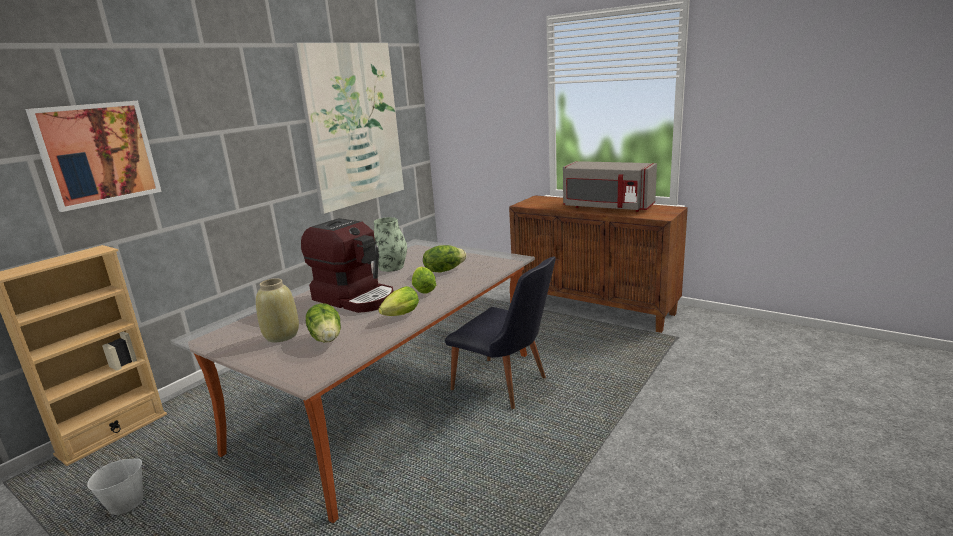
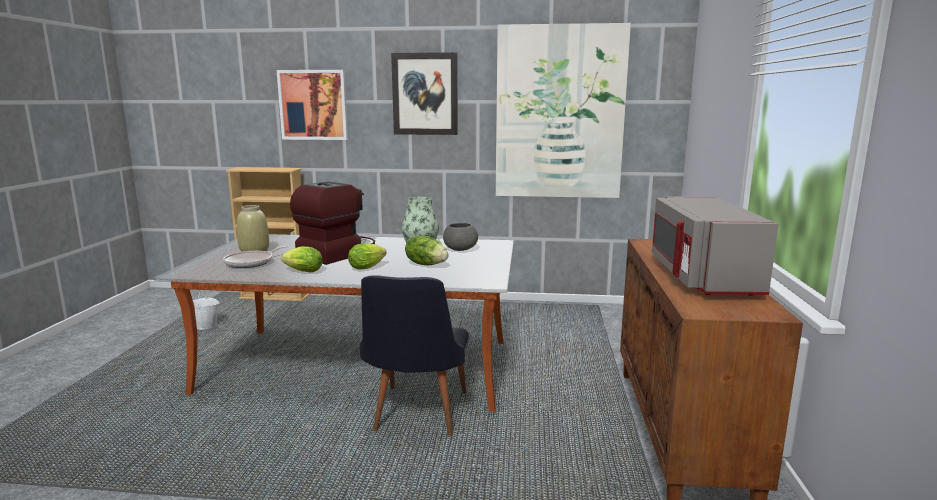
camera: 60 degrees right, 5 degrees down
(238, 121) = (425, 94): none -> picture
(327, 338) = (251, 262): lettuce -> frying pan
(355, 298) = (337, 253): coffee machine -> coffee machine turned 150 degrees counterclockwise
(416, 256) = (460, 249): none -> grey bowl

